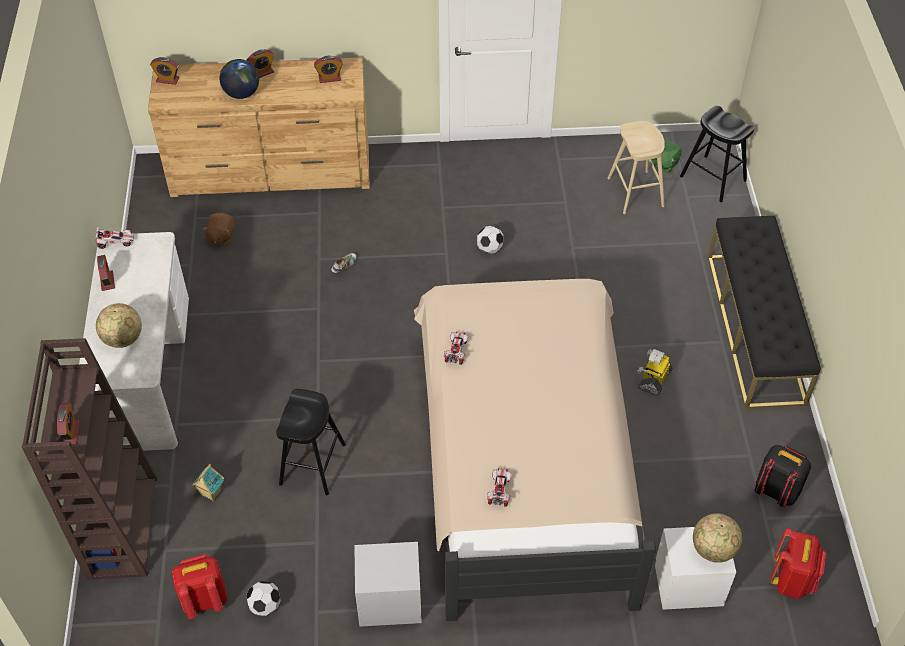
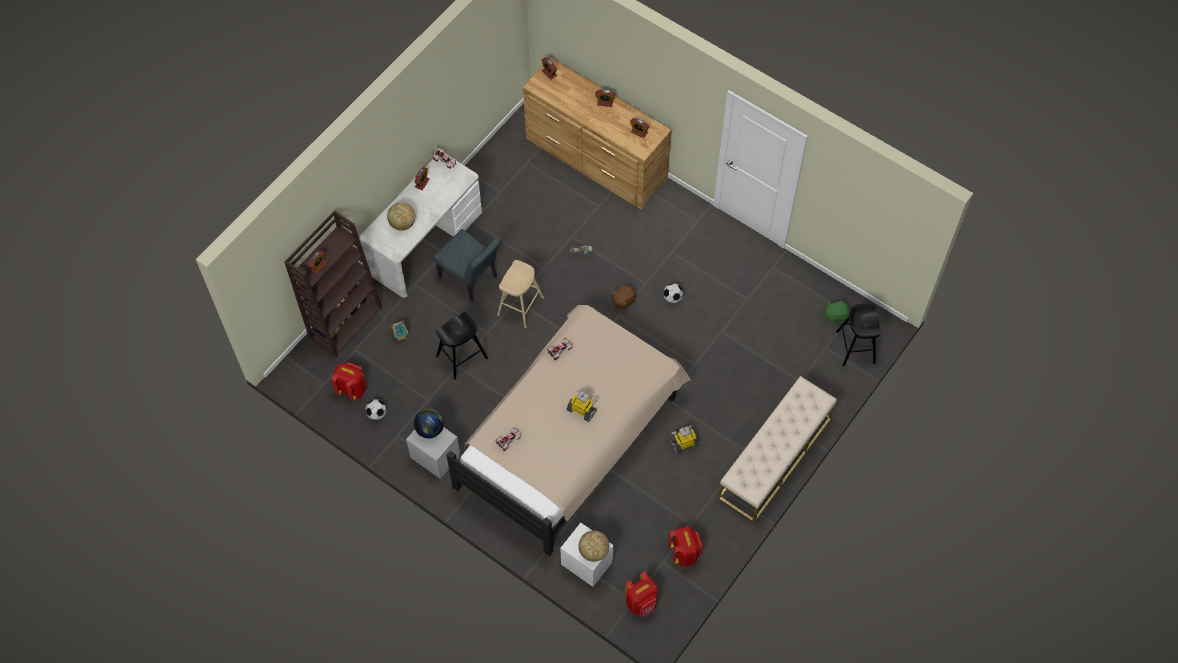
camera: 40 degrees right, 10 degrees up
(221, 236) = (531, 184): brown plush toy -> brown plush toy (623, 301)
(241, 93) = (581, 110): globe -> globe (430, 429)
(243, 374) = (471, 279): none -> grey chair
(549, 396) = (582, 410): none -> toy robot
(635, 192) = (797, 322): beige stool -> beige stool (520, 306)
(755, 328) = (775, 458): black bench -> beige bench
(776, 490) = (684, 553): black backpack -> red backpack

